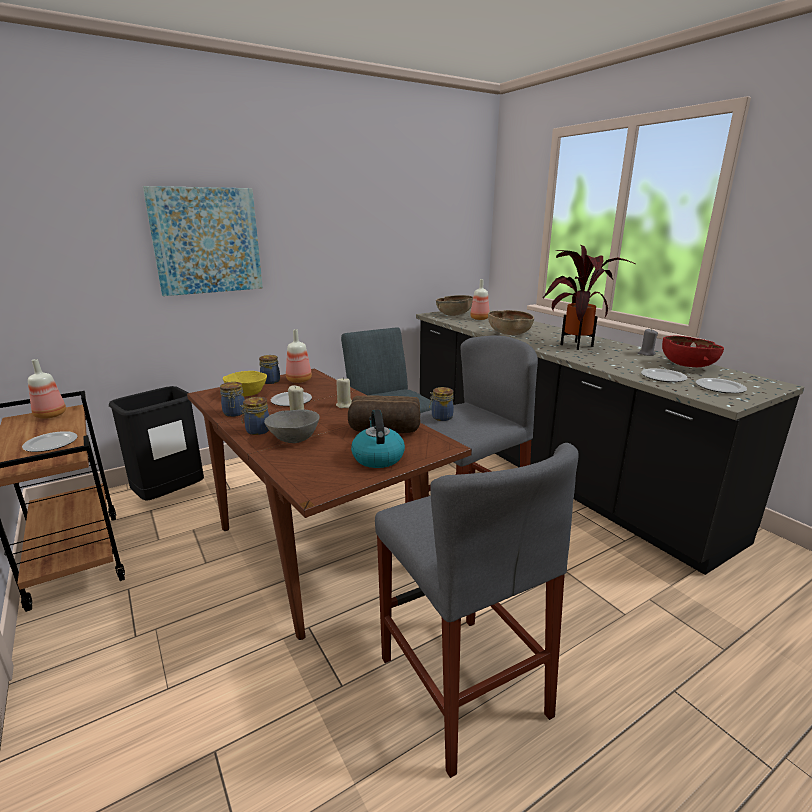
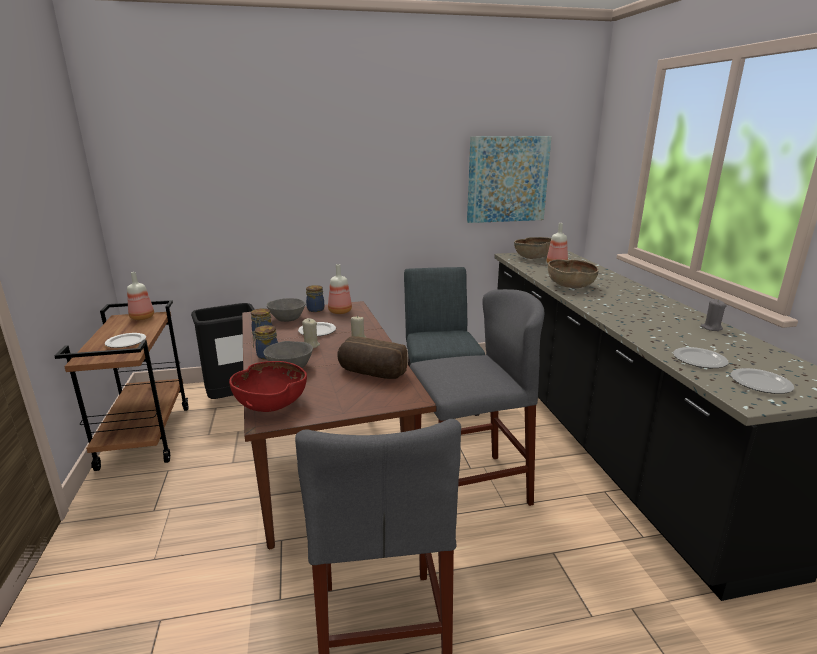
camera: 20 degrees right, 0 degrees up
(206, 241) = (288, 176): picture -> picture (507, 179)
(247, 393) = (287, 319): yellow bowl -> grey bowl
(377, 457) = (343, 398): kettle -> none
(441, 417) = (444, 367): jar -> none
(573, 345) = (630, 307): potted plant -> none
(686, 366) = (747, 350): red bowl -> red bowl (271, 405)

